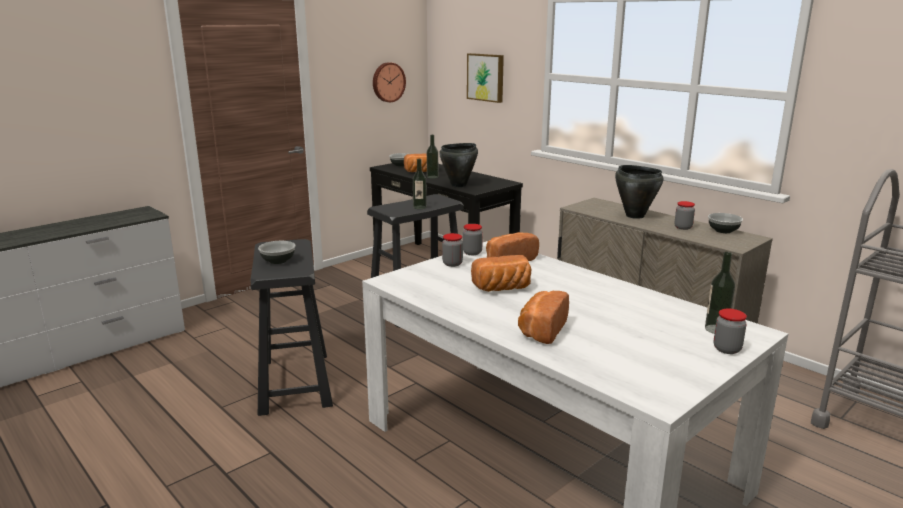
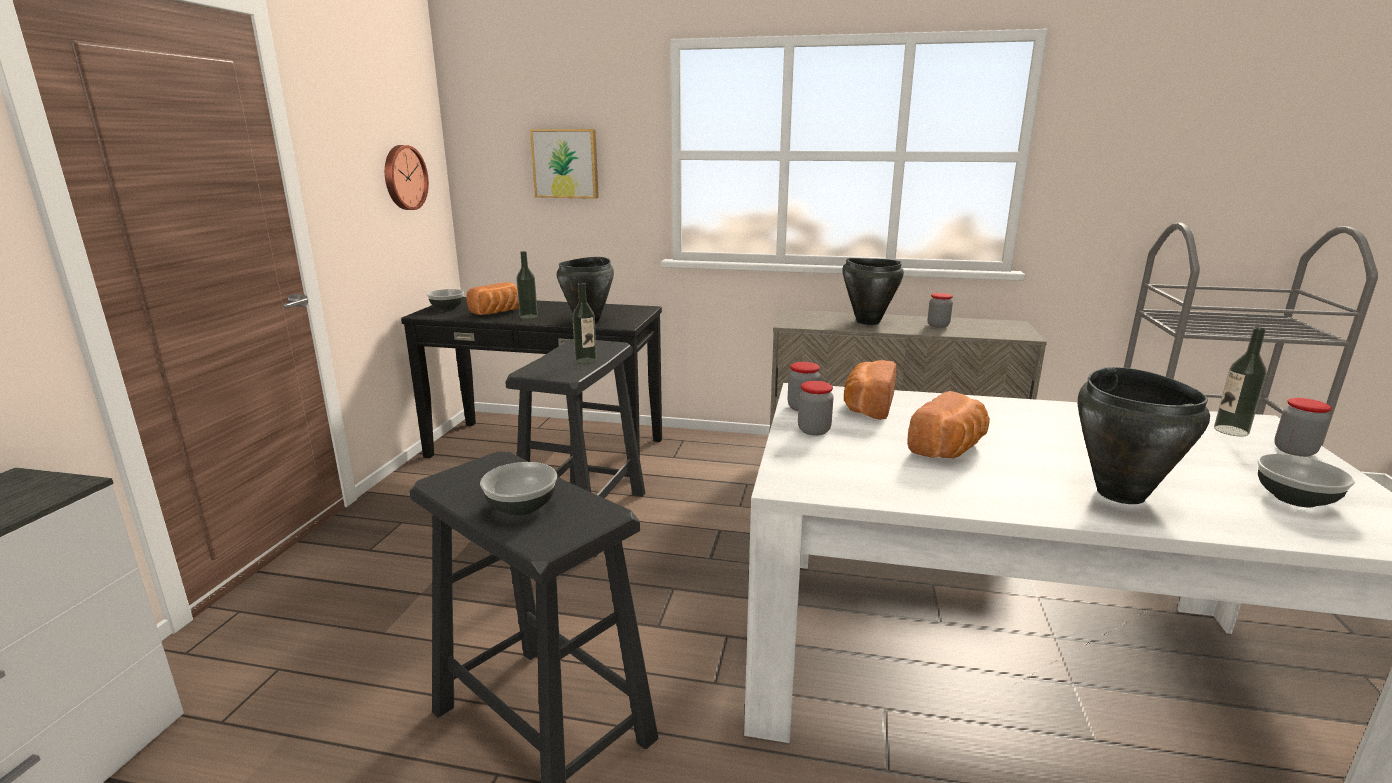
camera: 35 degrees left, 0 degrees up
(541, 330) = (1121, 493): bread -> black cooking pot
(722, 231) = (976, 322): bowl -> bowl (1294, 499)

